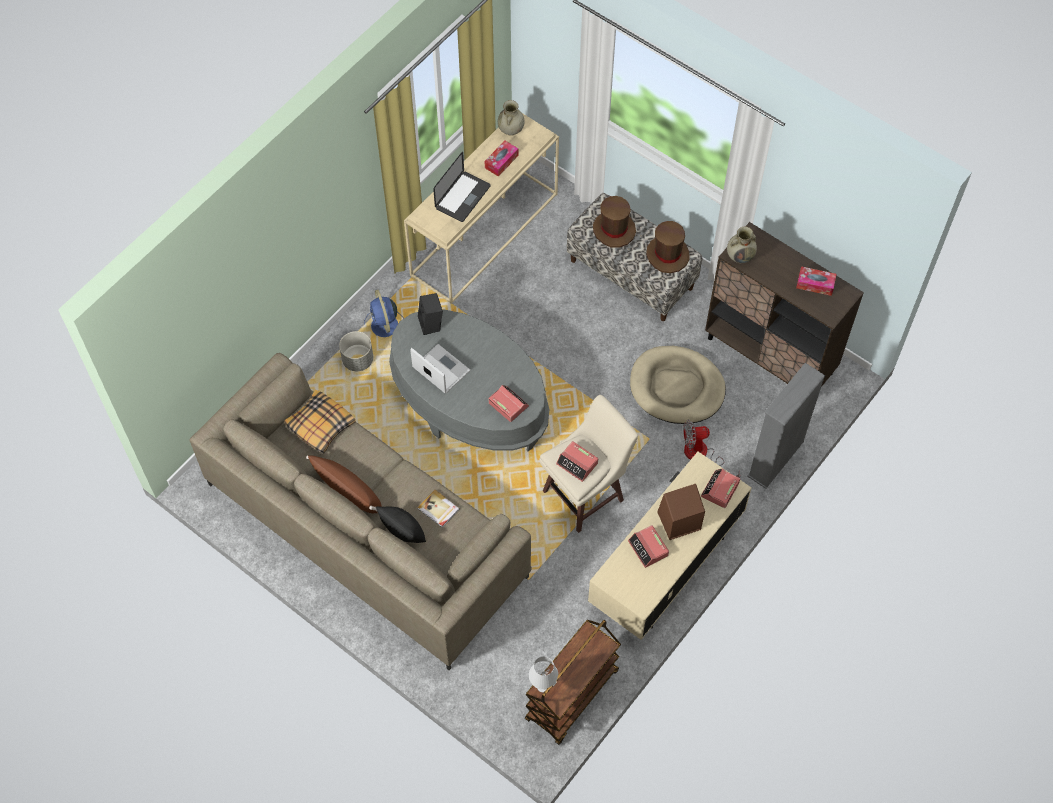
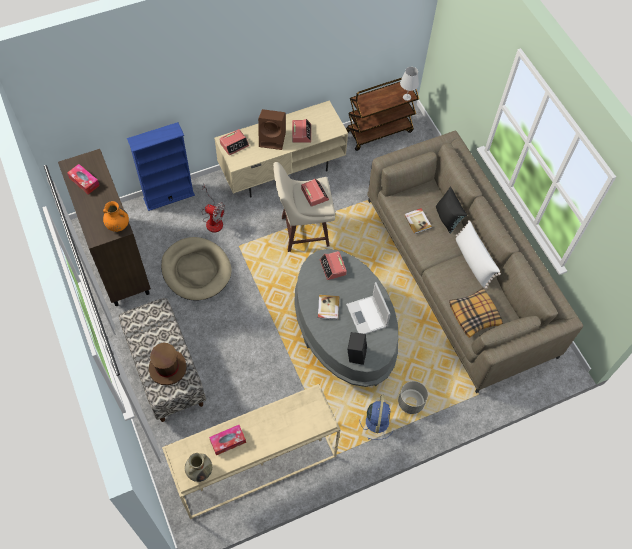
camera: 155 degrees left, 0 degrees up
(348, 491) = (473, 261): brown pillow -> white pillow
(462, 197) = (281, 422): laptop -> none
(488, 357) = (328, 308): none -> book
(667, 254) = (143, 326): brown hat -> none
(740, 256) = (118, 225): beige vase -> orange vase
(775, 459) = (169, 196): grey bookcase -> blue bookcase

